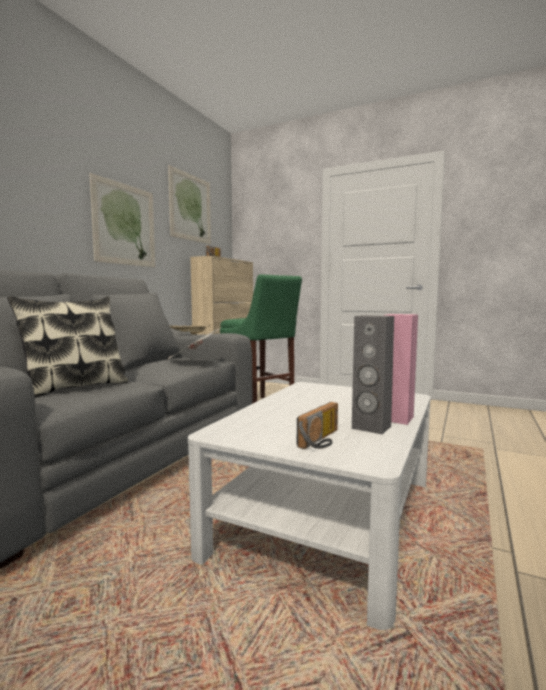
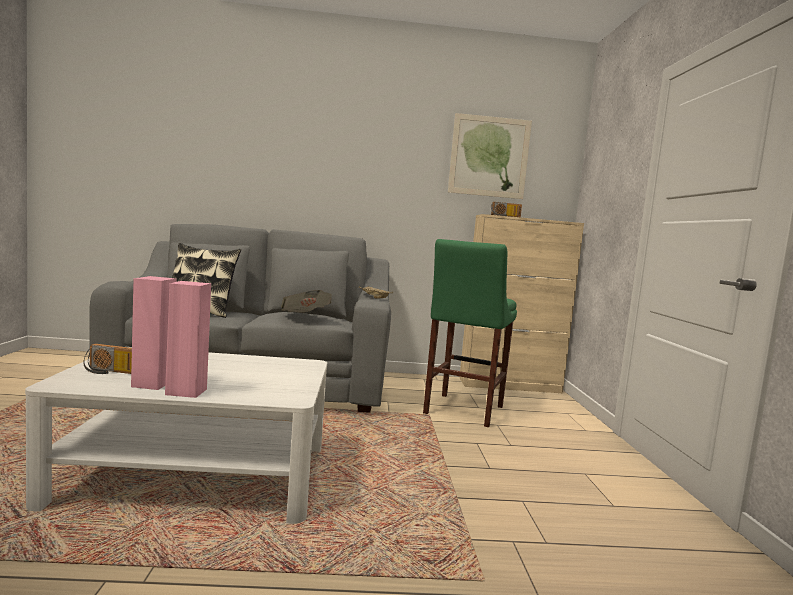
camera: 60 degrees right, 0 degrees up
(125, 224) = (382, 184): picture -> none
(371, 427) = (151, 384): grey speaker -> pink speaker

